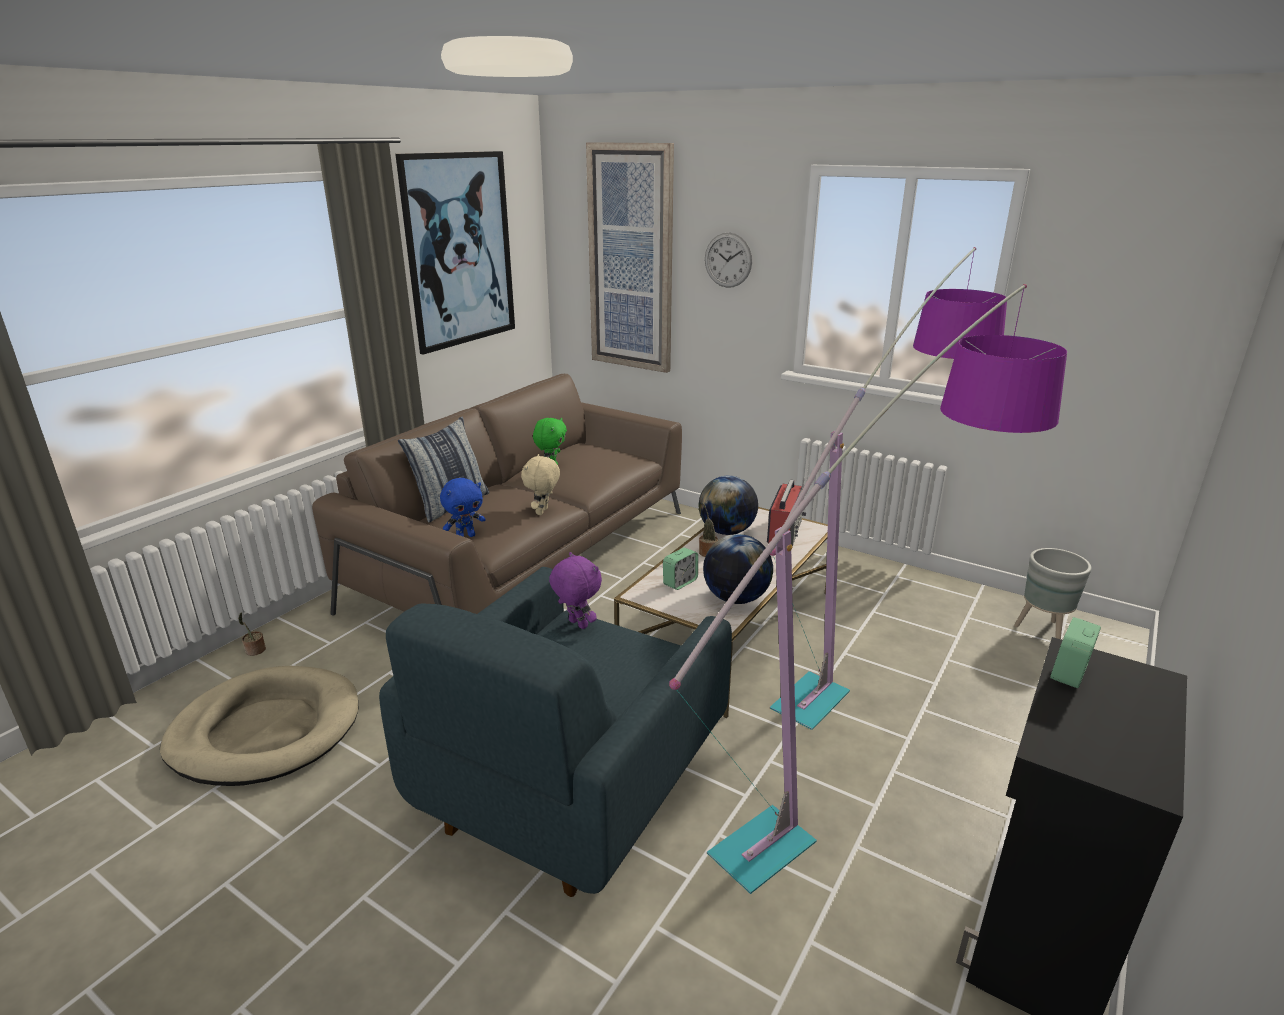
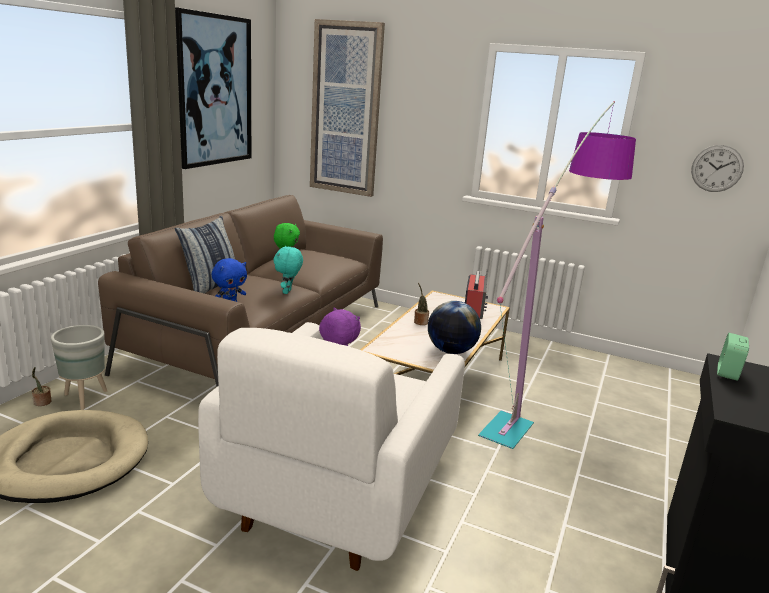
camera: 10 degrees left, 5 degrees down
(543, 512) = (288, 292): beige plush toy -> turquoise plush toy
(570, 787) = (337, 493): blue armchair -> white armchair
(680, 582) = (406, 341): alarm clock -> none
(727, 531) = (431, 309): globe -> none
(728, 260) = (423, 111): wall clock -> wall clock (717, 168)
(867, 768) = (559, 473): floor lamp -> none
(1041, 630) = (656, 382): grey planter -> grey planter (85, 398)

